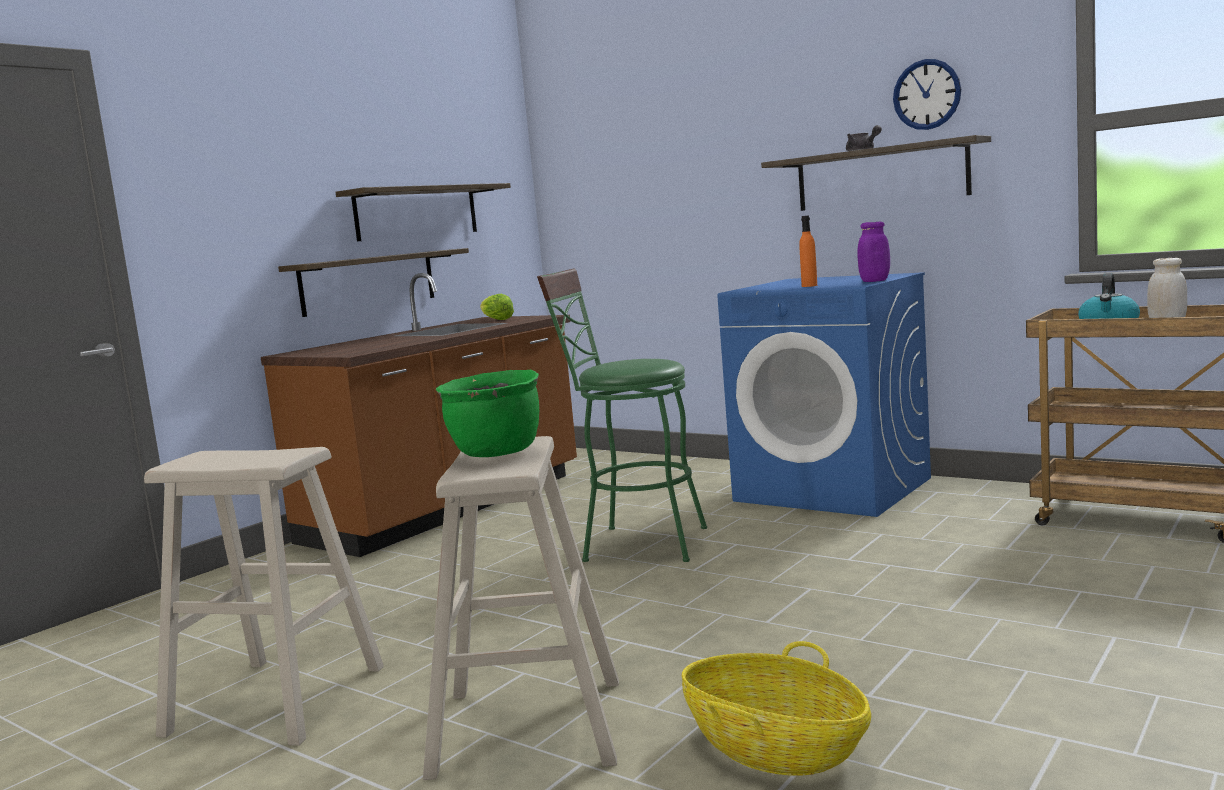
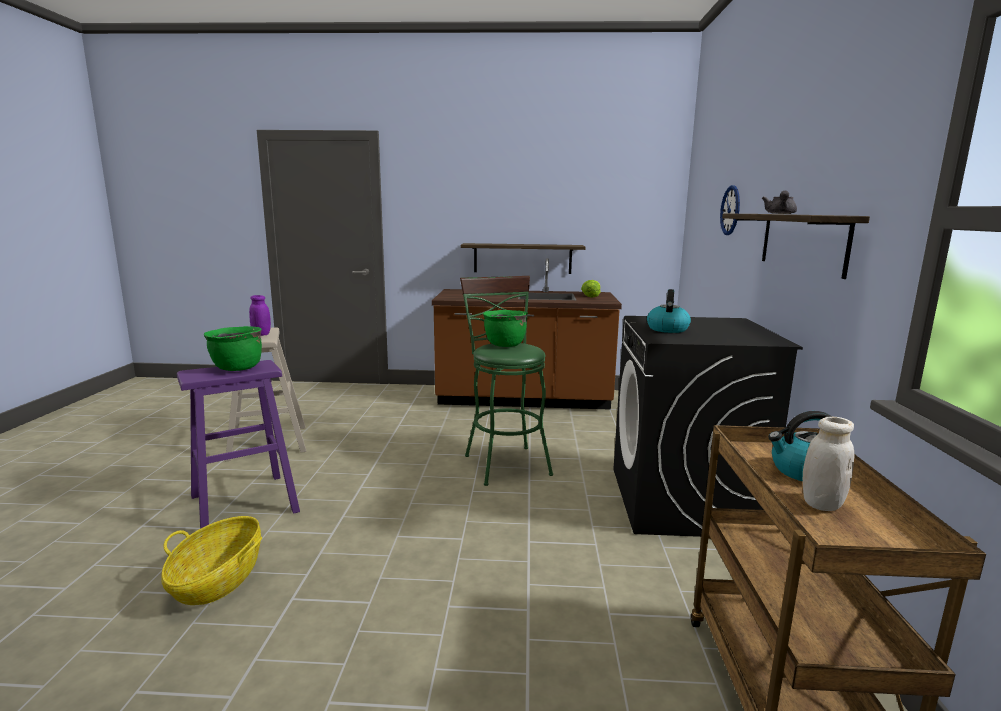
camera: 55 degrees right, 5 degrees up
(417, 212) = (568, 219): shelf -> none
(528, 726) = (244, 503): beige stool -> purple stool
(618, 363) = (504, 345): none -> green cooking pot
(809, 286) = (667, 329): orange bottle -> kettle
(834, 489) = (683, 502): blue washing machine -> black washing machine
(874, 281) = (704, 341): purple jar -> purple jar (261, 334)
(927, 94) = (840, 161): wall clock -> wall clock (730, 210)

